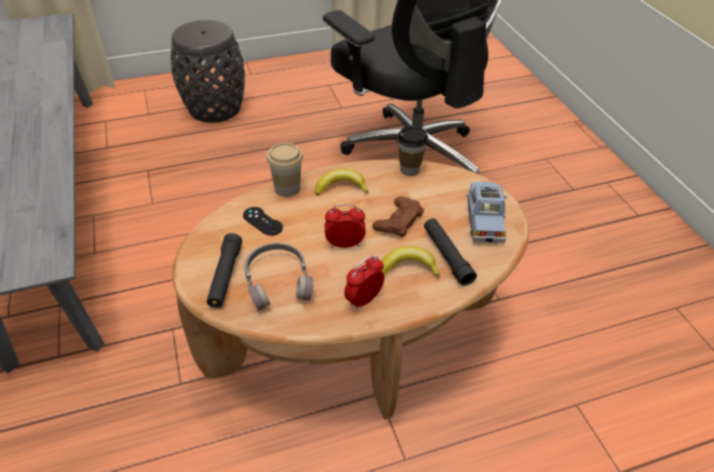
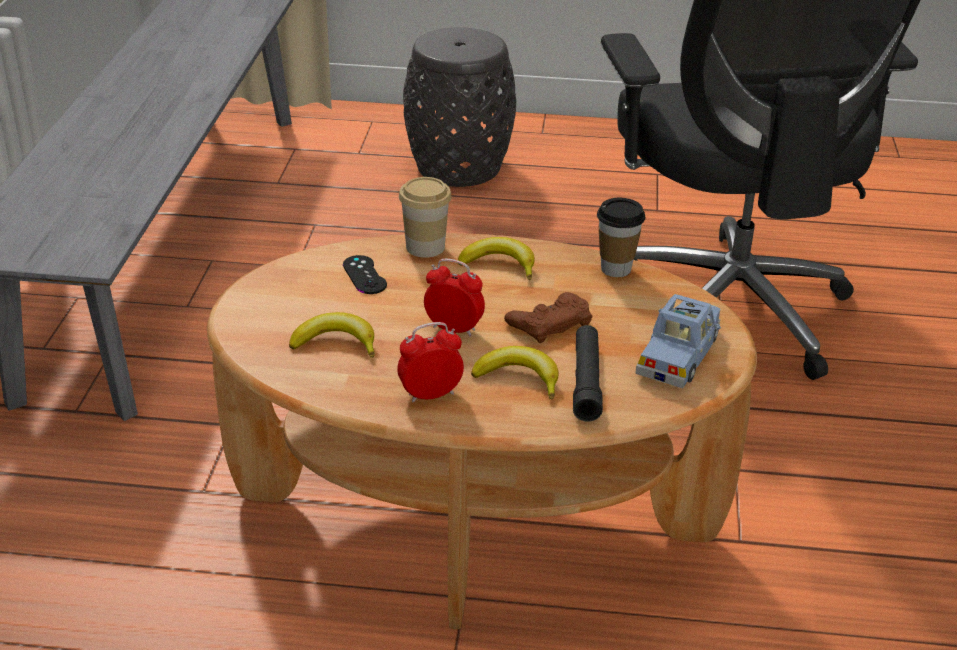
camera: 25 degrees right, 10 degrees down
(225, 276) = (274, 320): black flashlight -> none
(278, 281) = (336, 343): grey headphones -> banana

